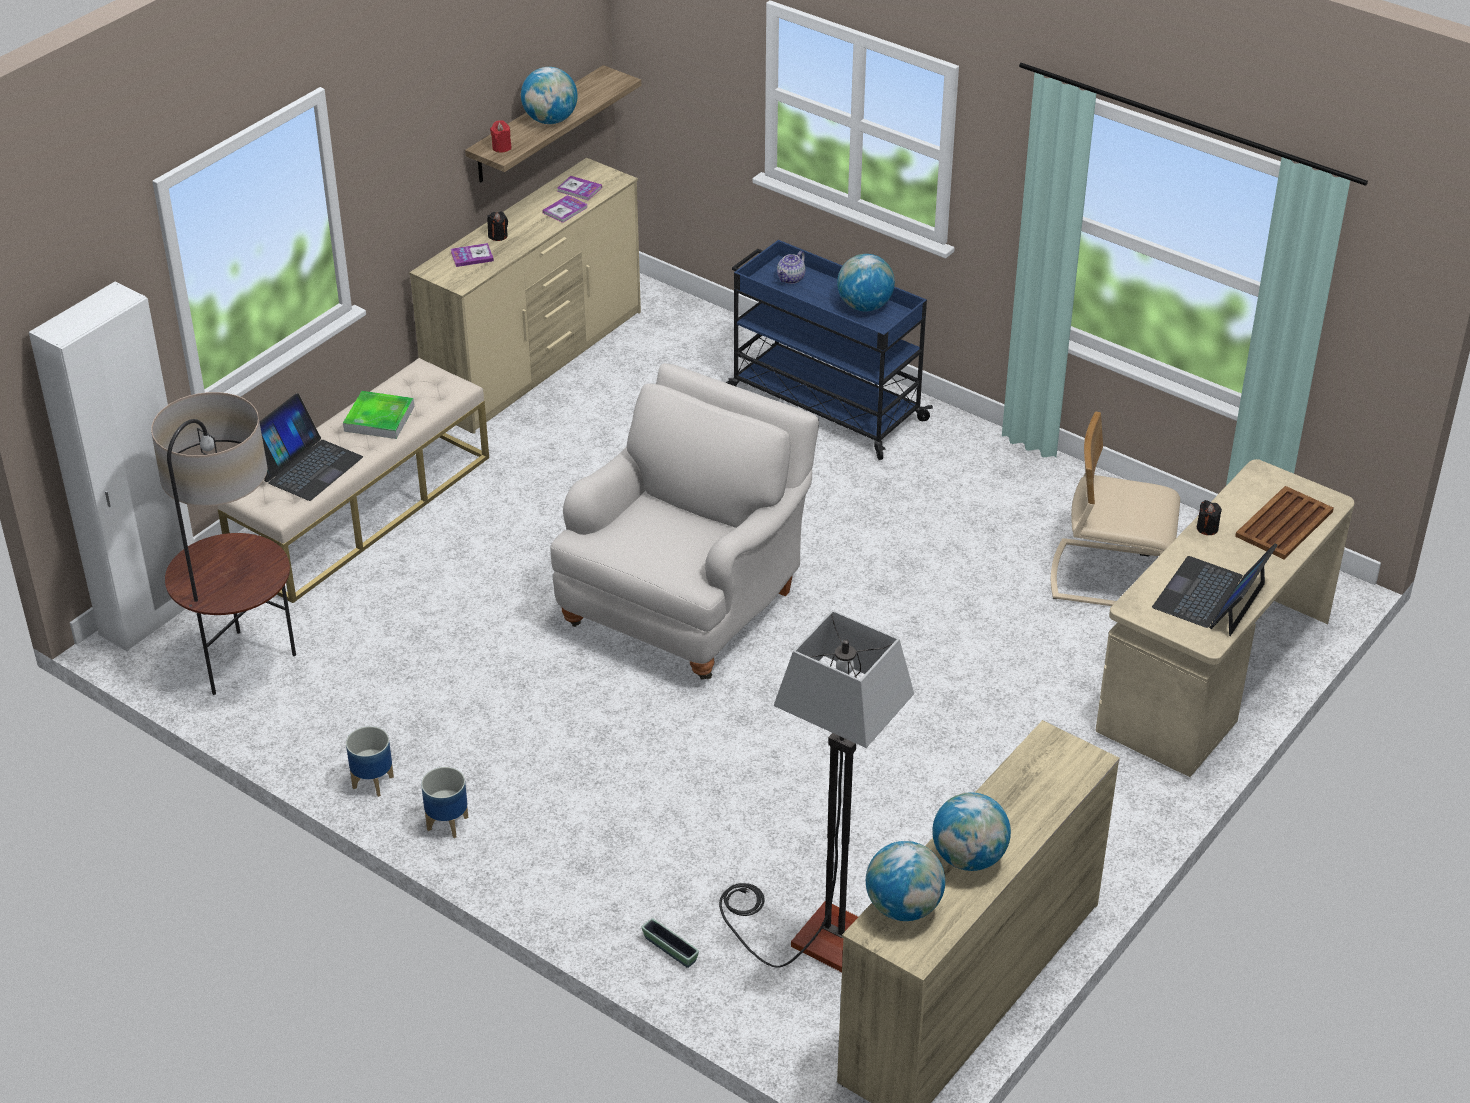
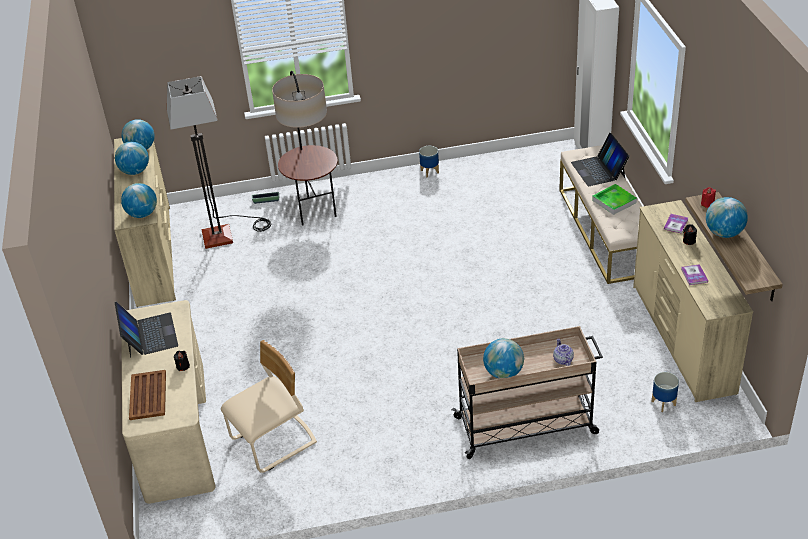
camera: 135 degrees right, 0 degrees up
(244, 665) = (533, 166): floor lamp -> floor lamp (314, 210)
(448, 823) = (387, 180): planter -> planter (663, 403)
(579, 189) = (714, 291): book -> none
(687, 602) = (430, 293): white armchair -> none
(823, 405) = (527, 425): blue cart -> beige cart
(1047, 753) = (142, 214): none -> globe

